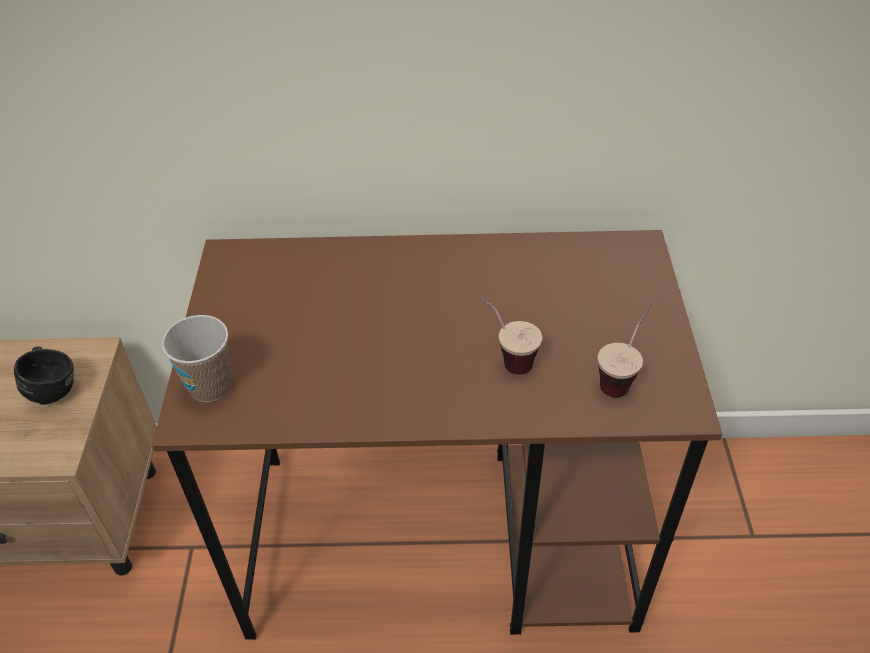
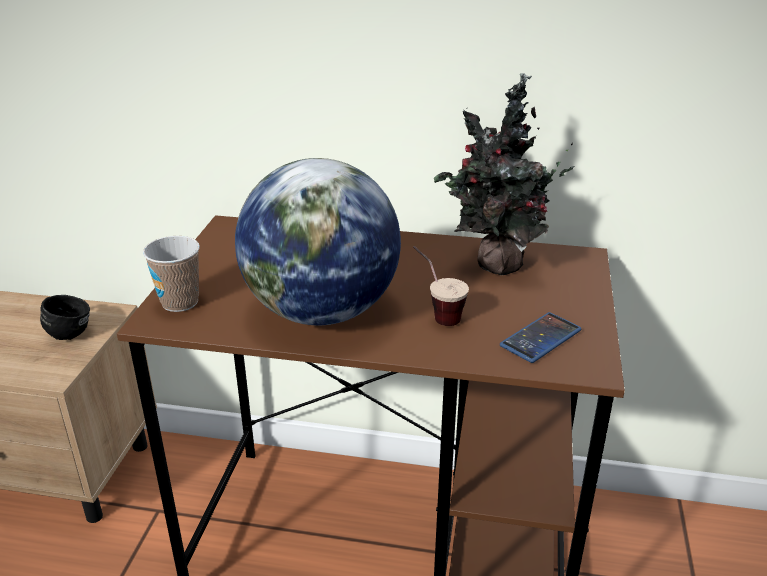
camera: 10 degrees right, 15 degrees down
(376, 375) = (321, 312): none -> globe
(550, 275) = (496, 266): none -> potted plant
(622, 375) = (540, 338): cup -> phone

